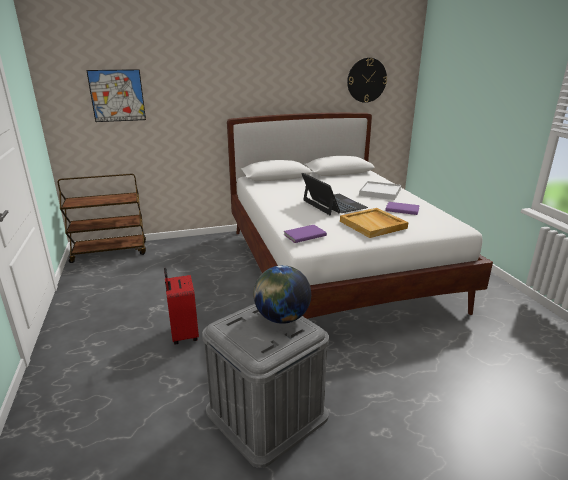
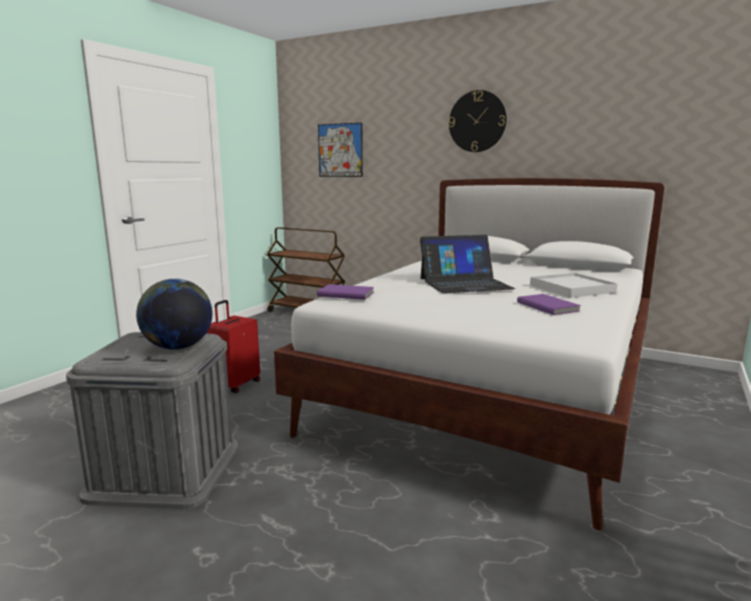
camera: 45 degrees right, 10 degrees down
(333, 204) = (465, 283): laptop -> laptop turned 60 degrees clockwise
(366, 80) = (665, 130): wall clock -> wall clock (477, 121)
(373, 225) = (452, 306): beige tray -> none

